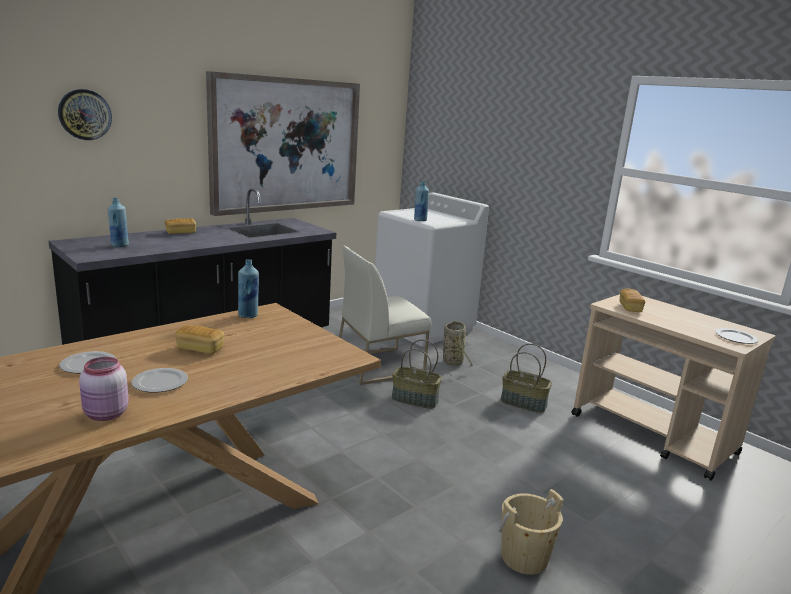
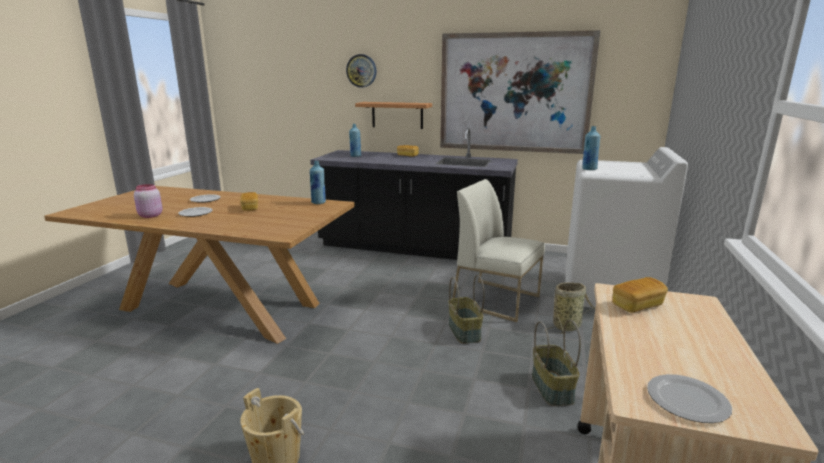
camera: 60 degrees right, 0 degrees up
(147, 178) = (397, 115): none -> shelf

